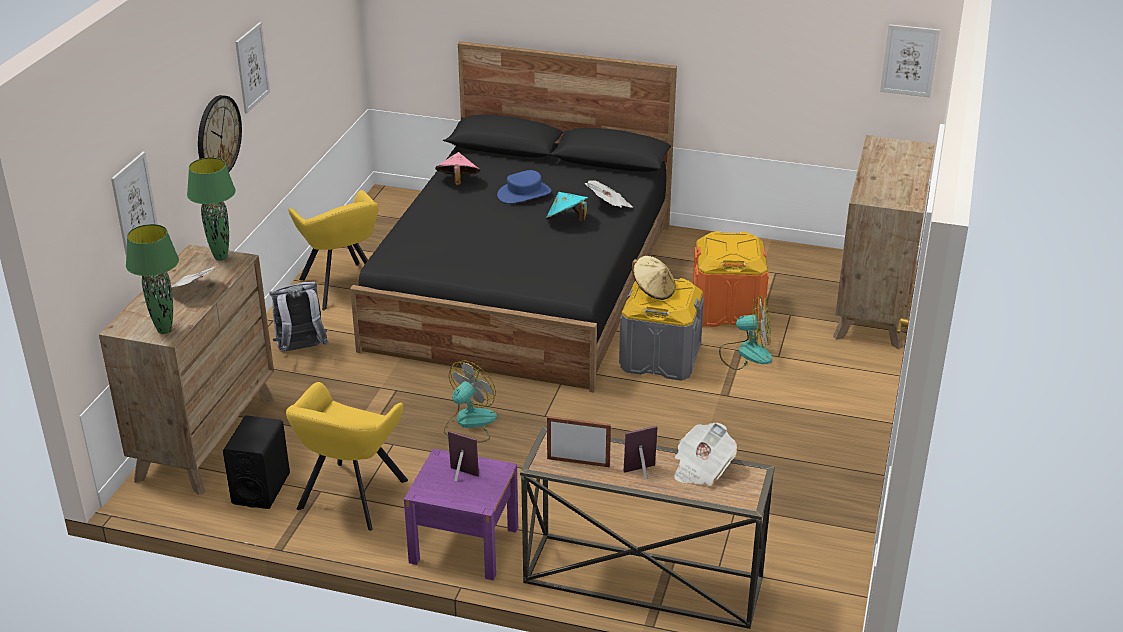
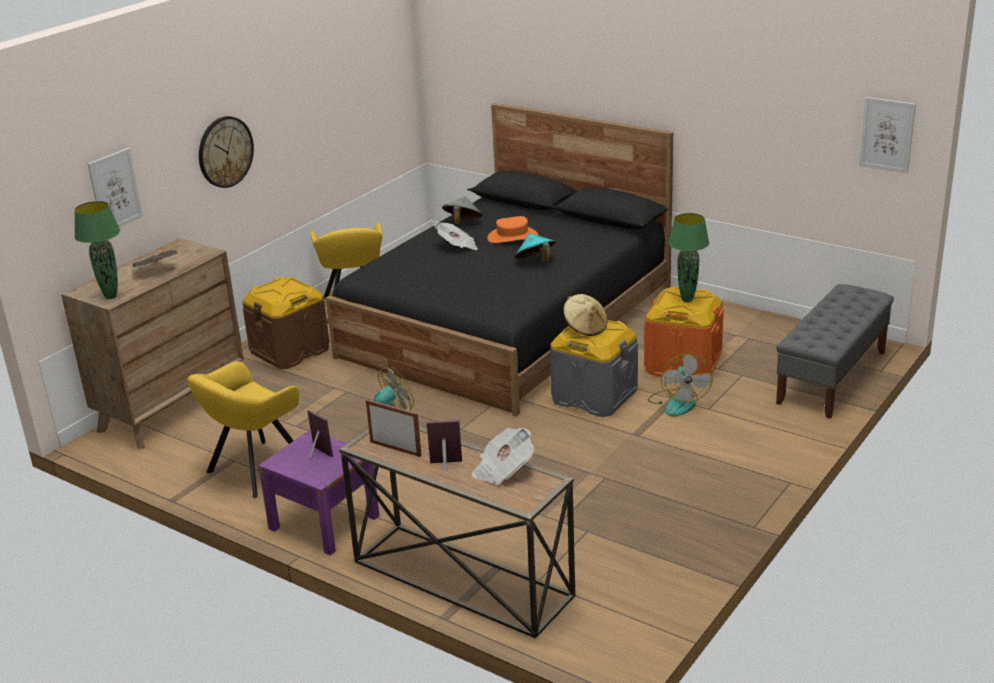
camera: 20 degrees right, 5 degrees down
(221, 257) = (196, 249): green table lamp -> green table lamp (687, 300)
(252, 67) = (272, 99): picture -> none
(261, 488) = (189, 452): black speaker -> none
(301, 350) = (290, 351): grey backpack -> brown storage box
(458, 182) = (462, 223): pink hat -> grey hat
(524, 194) = (512, 237): blue hat -> orange hat
(609, 206) = (582, 253): newspaper -> newspaper (457, 247)
(746, 353) = (678, 402): fan -> fan turned 60 degrees clockwise
(874, 306) = (832, 377): brown dresser -> grey bench

